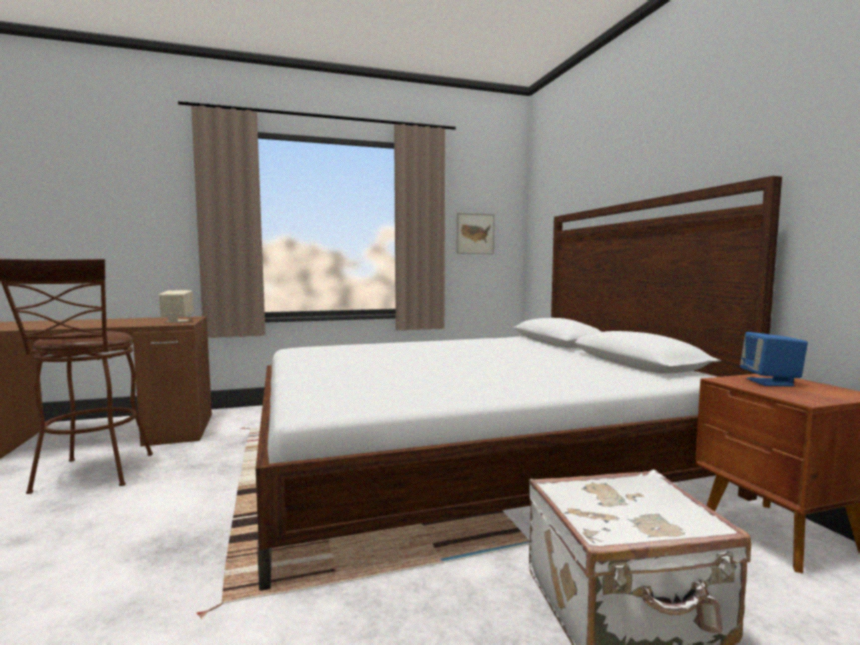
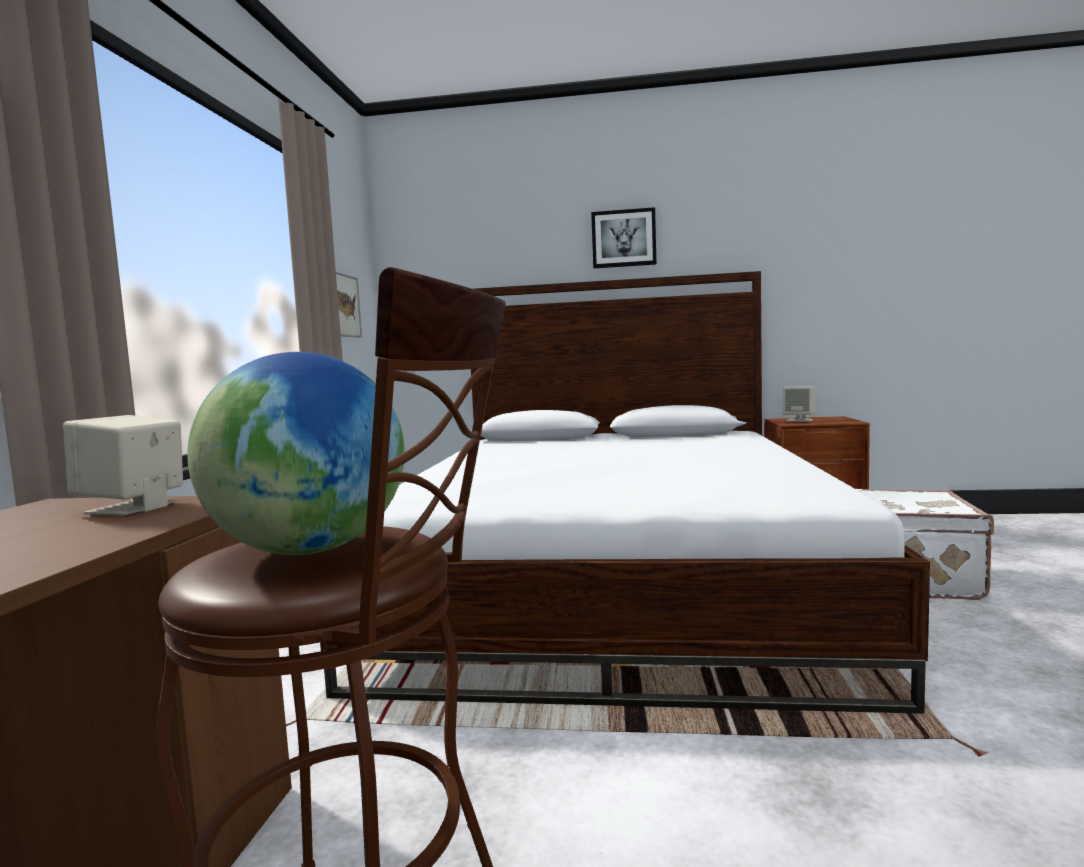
camera: 65 degrees left, 0 degrees up
(76, 333) = (311, 550): none -> globe
(659, 156) = (623, 238): none -> picture
(771, 382) = (799, 420): blue speaker -> beige speaker

